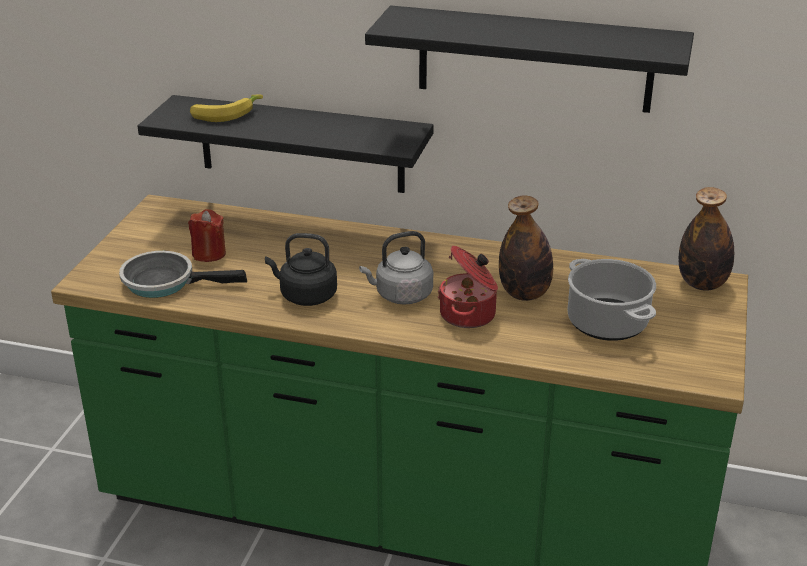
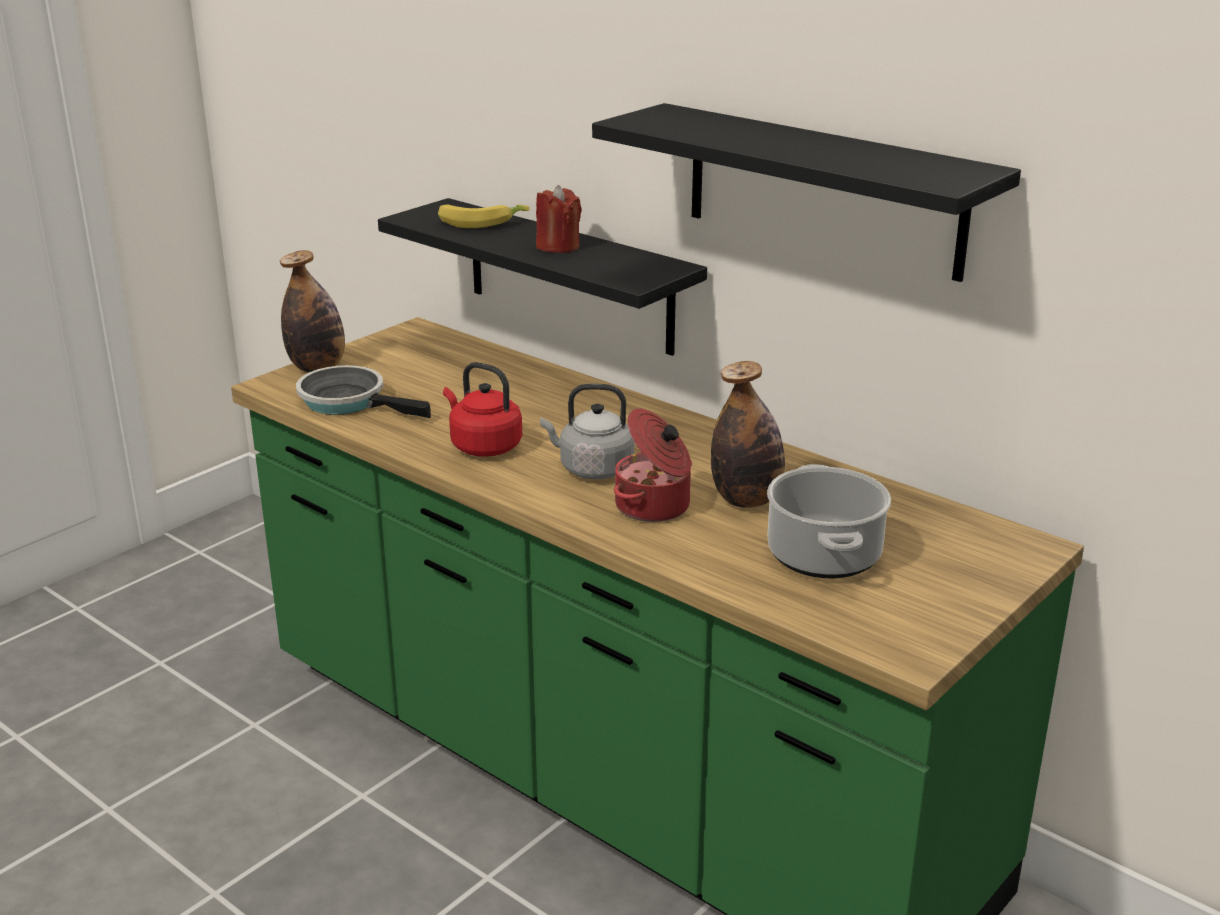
camera: 25 degrees right, 5 degrees down
(209, 254) = (421, 384): red candle -> red candle (558, 246)
(305, 296) = (483, 446): black kettle -> red kettle
(702, 284) = (1003, 541): bottle -> bottle (317, 368)

